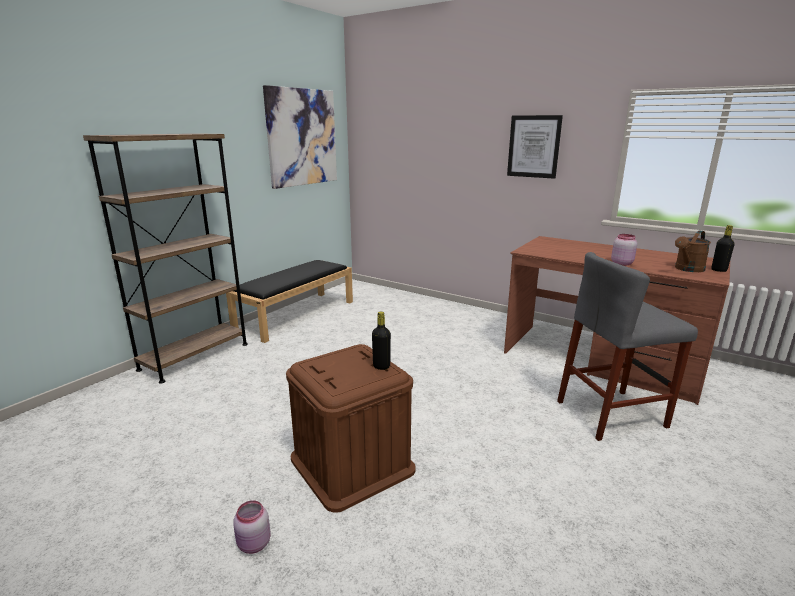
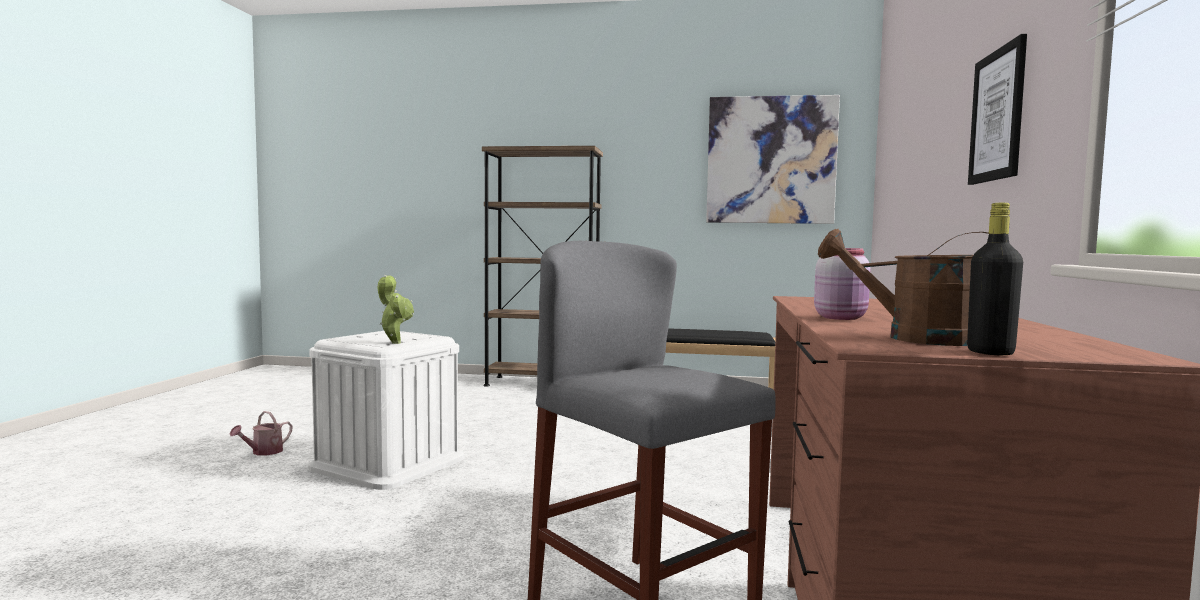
camera: 65 degrees right, 15 degrees down
(253, 545) = (263, 452): pink jar -> watering can
(352, 463) = (388, 462): brown storage box -> white storage box
(381, 366) = (394, 342): black bottle -> potted plant

